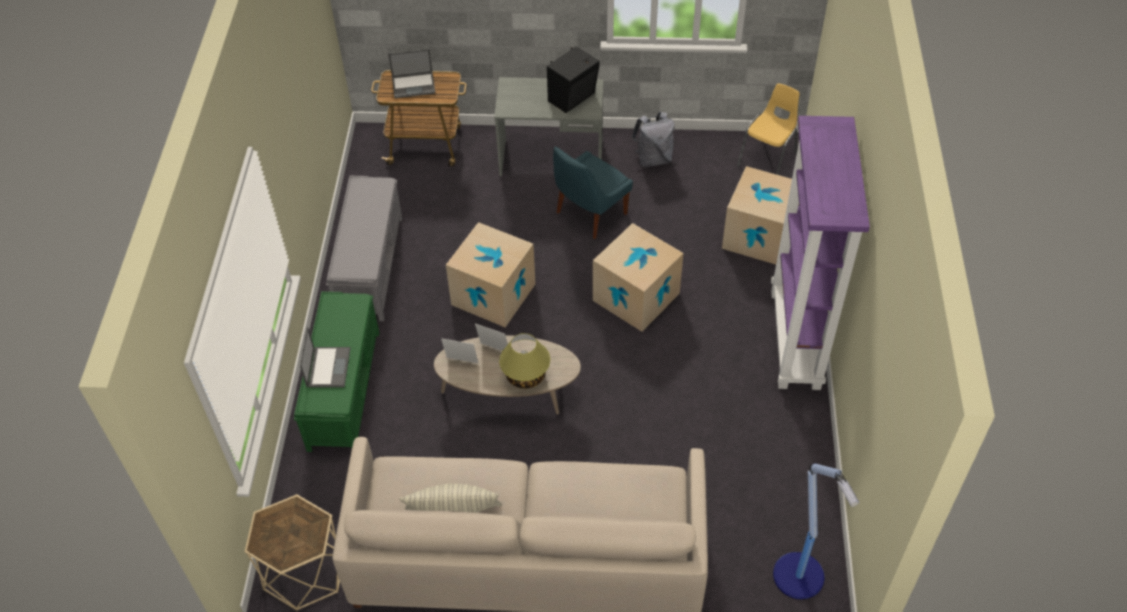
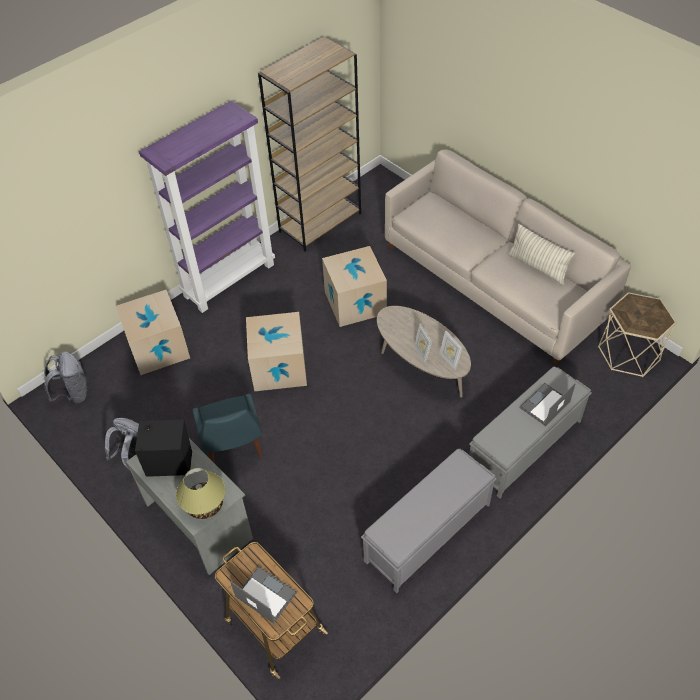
camera: 135 degrees left, 0 degrees up
(344, 388) = (524, 446): green bench -> grey bench
(493, 294) = (363, 439): cardboard box -> cardboard box (355, 303)
(526, 375) = (418, 326): table lamp -> table lamp (204, 505)
(589, 214) = (233, 448): blue chair -> blue chair turned 75 degrees clockwise
(768, 160) = (73, 393): yellow chair -> grey backpack
(799, 577) = (374, 193): floor lamp -> none
(803, 480) = (320, 222): none -> brown bookcase

